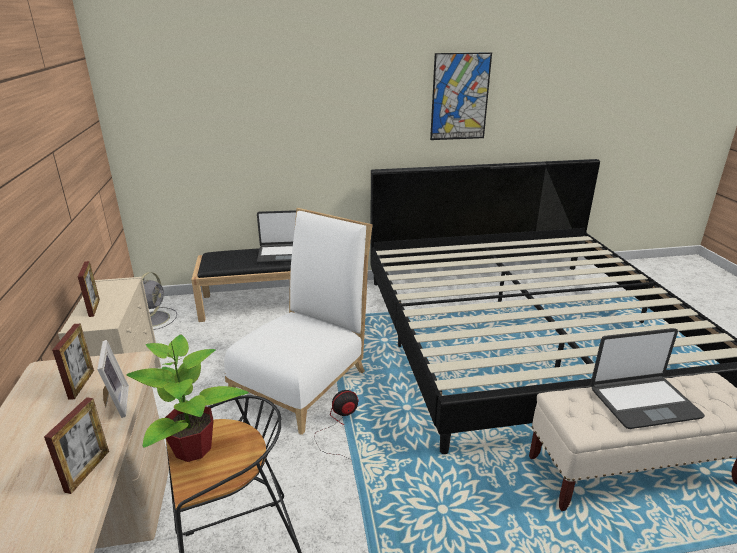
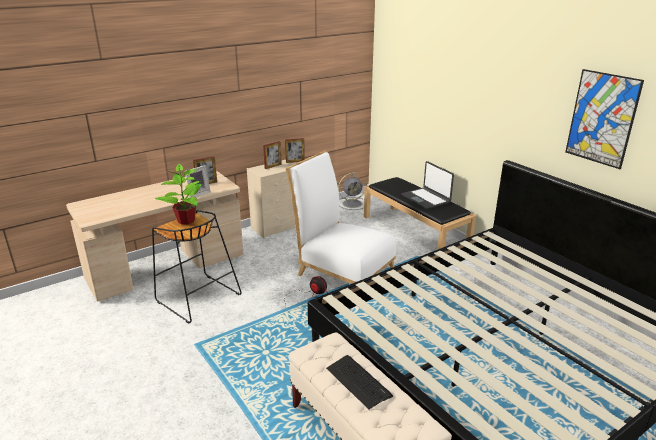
camera: 65 degrees right, 0 degrees up
(87, 471) = (158, 203): picture frame -> picture frame (295, 161)
(304, 379) = (341, 270): white chair -> white chair turned 150 degrees counterclockwise
(643, 402) = (358, 382): laptop -> keyboard

